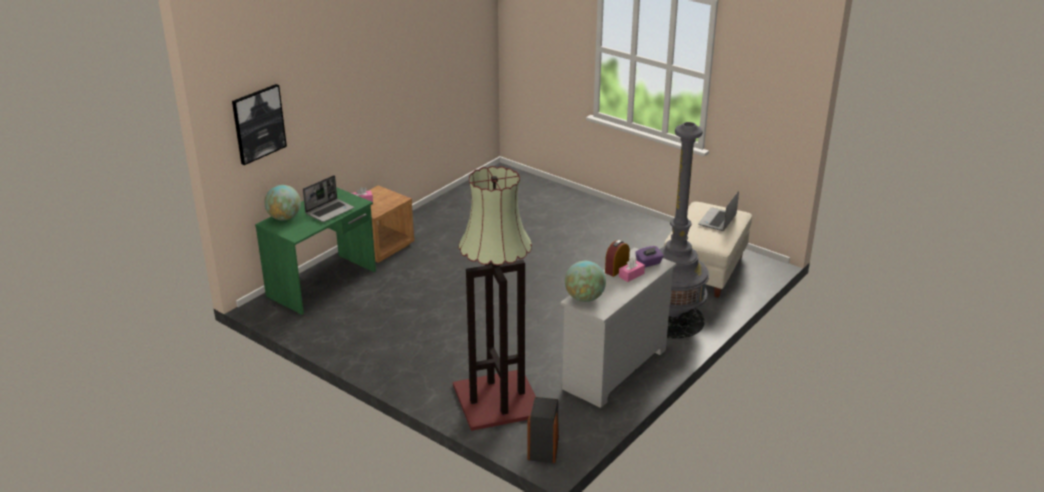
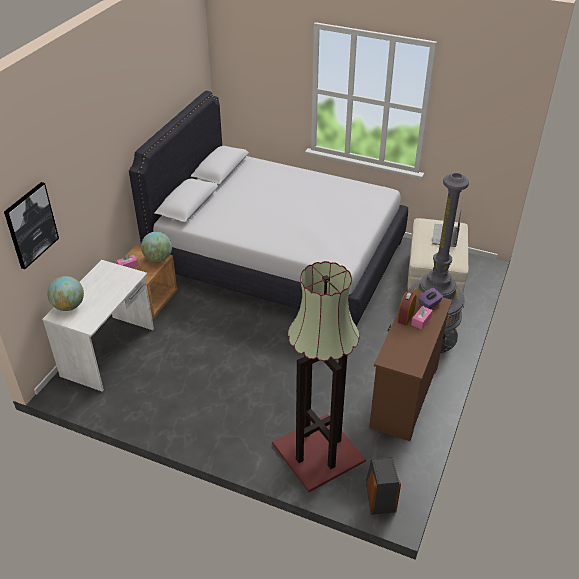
camera: 15 degrees left, 10 degrees up
(323, 284) = (109, 352): green desk -> white desk
(330, 211) = (110, 290): laptop -> none
(536, 230) = (278, 259): none -> white bed
(584, 298) = (393, 355): globe -> globe (158, 258)
(614, 369) = (404, 396): white dresser -> brown dresser

